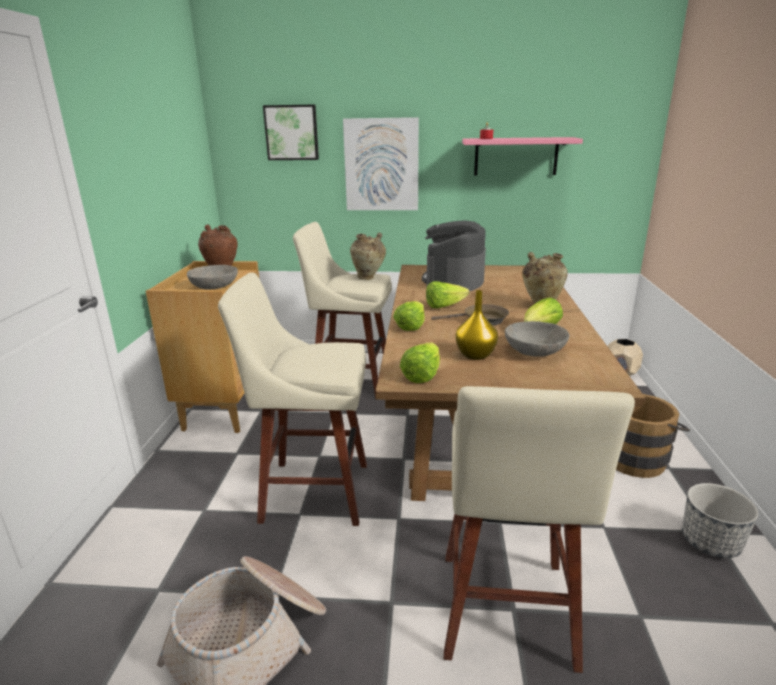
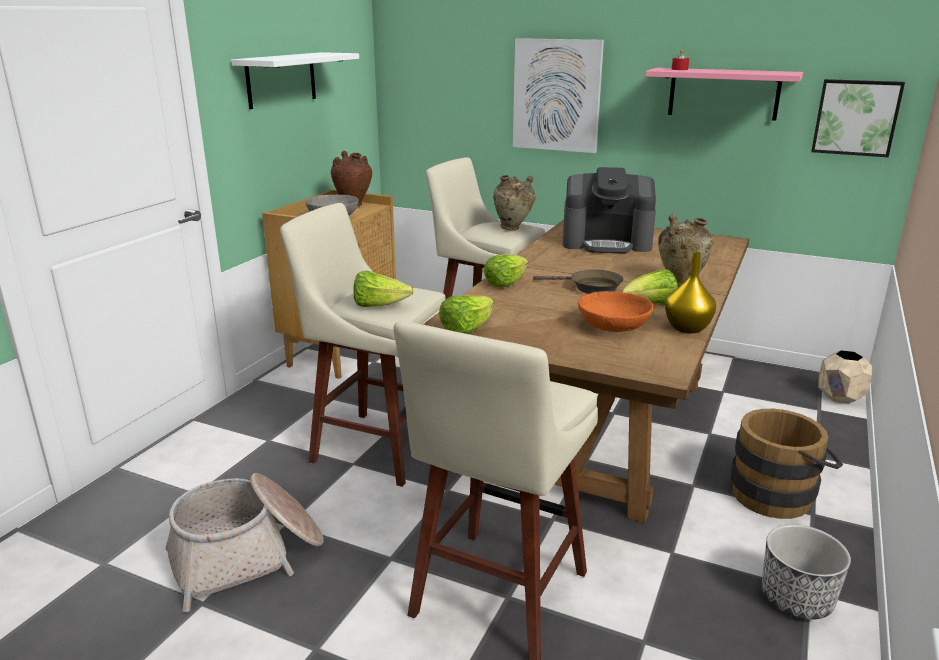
camera: 20 degrees right, 0 degrees up
(144, 160) = (281, 79): none -> white shelf
(292, 132) = (460, 53): picture -> picture (856, 117)
(444, 306) = (564, 268): lettuce -> lettuce (379, 306)
(454, 281) = (607, 242): coffee machine -> coffee machine turned 120 degrees counterclockwise
(475, 355) = (542, 320): yellow vase -> yellow vase (686, 328)
(534, 352) = (613, 327): grey bowl -> orange bowl

